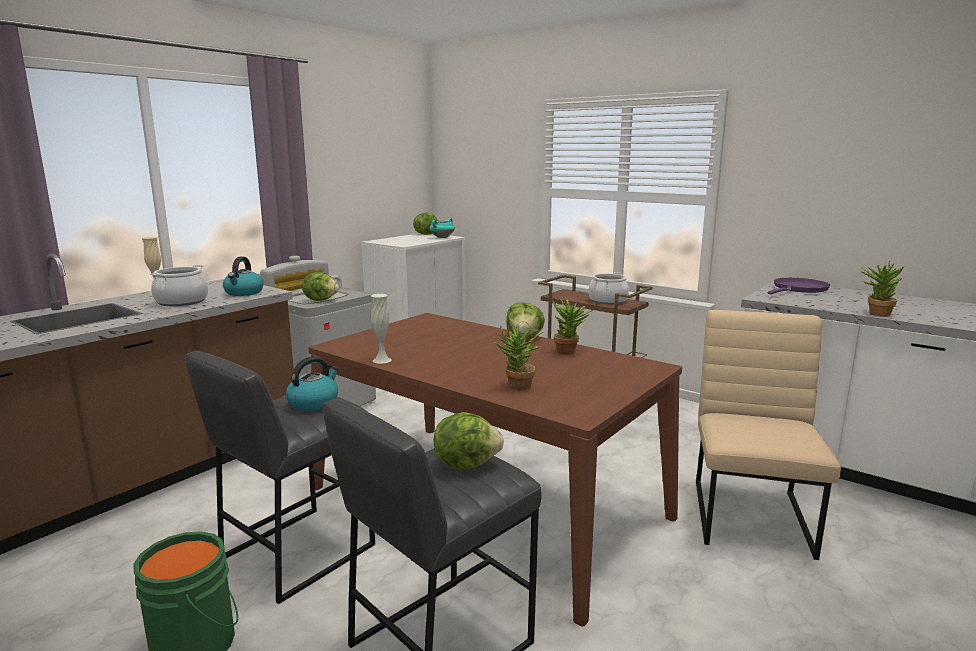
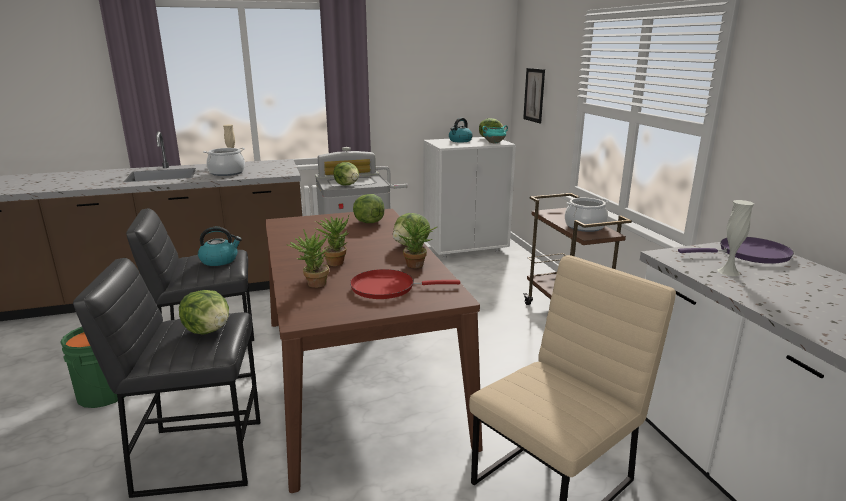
camera: 35 degrees right, 5 degrees up
(244, 293) = (271, 172): kettle -> kettle (460, 141)
(382, 360) = (281, 239): white vase -> white vase (728, 272)
(434, 328) = (368, 222): none -> lettuce
(471, 185) = (534, 95): none -> picture
(588, 373) = (387, 288): none -> red frying pan
(875, 313) = (766, 304): potted plant -> potted plant (336, 261)

